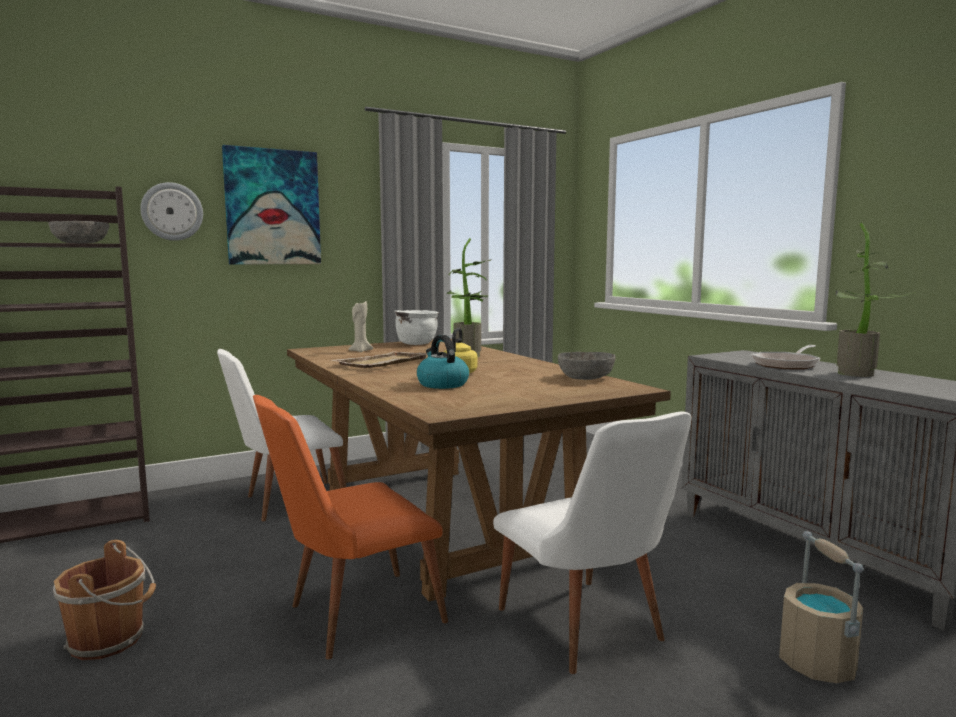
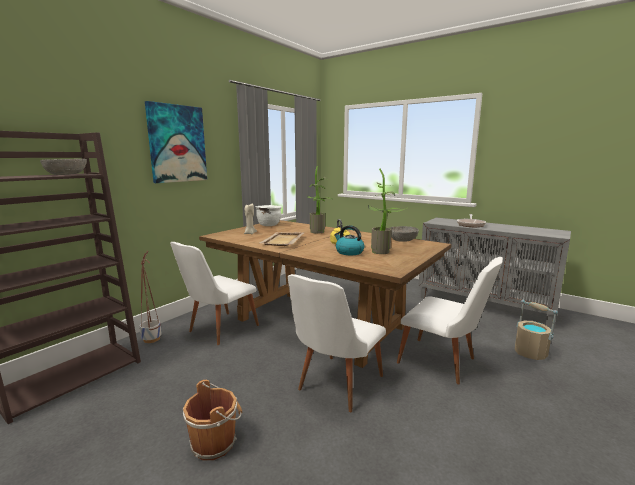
camera: 25 degrees left, 5 degrees up
(172, 211) = (115, 148): wall clock -> none
(194, 496) = (152, 339): none -> planter
(351, 616) = (335, 386): orange chair -> white chair
(862, 374) = (506, 227): potted plant -> potted plant (383, 251)

